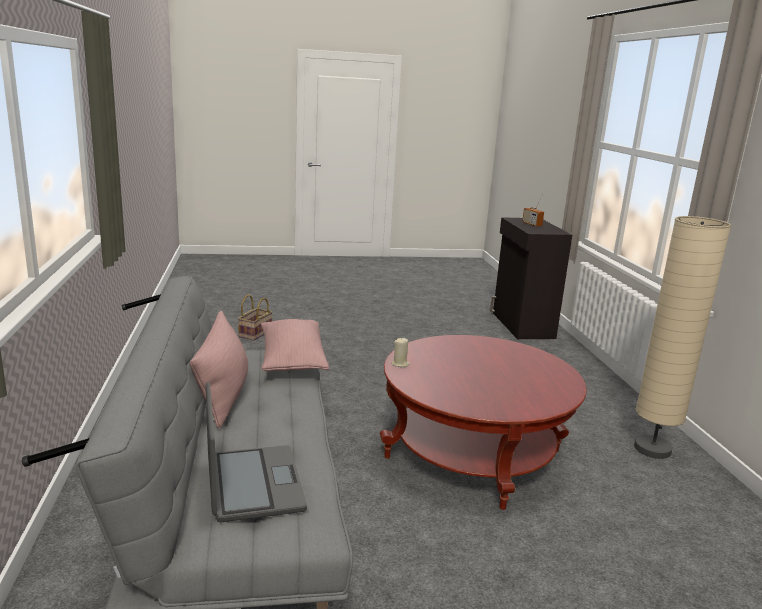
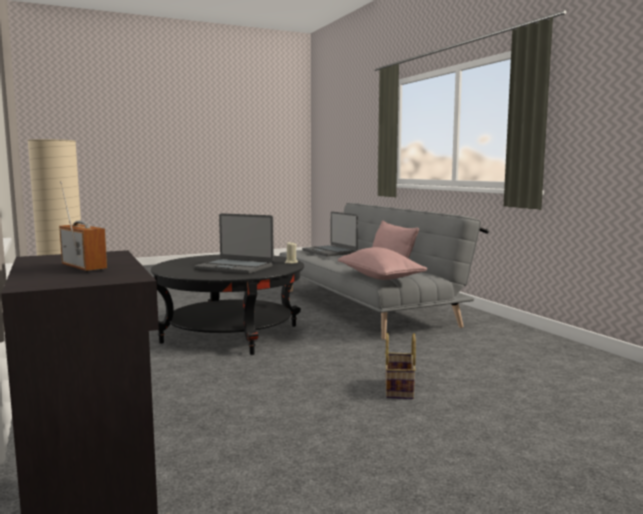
camera: 165 degrees right, 10 degrees down
(255, 333) = (560, 397): basket -> basket (400, 389)
(473, 453) = (231, 334): red coffee table -> black coffee table
(475, 360) = (234, 268): none -> laptop

